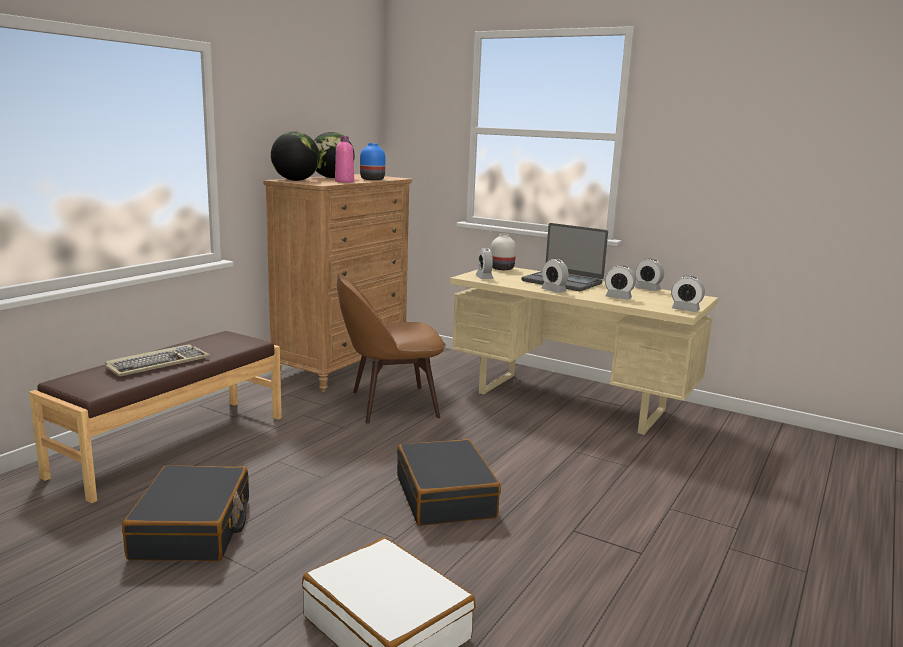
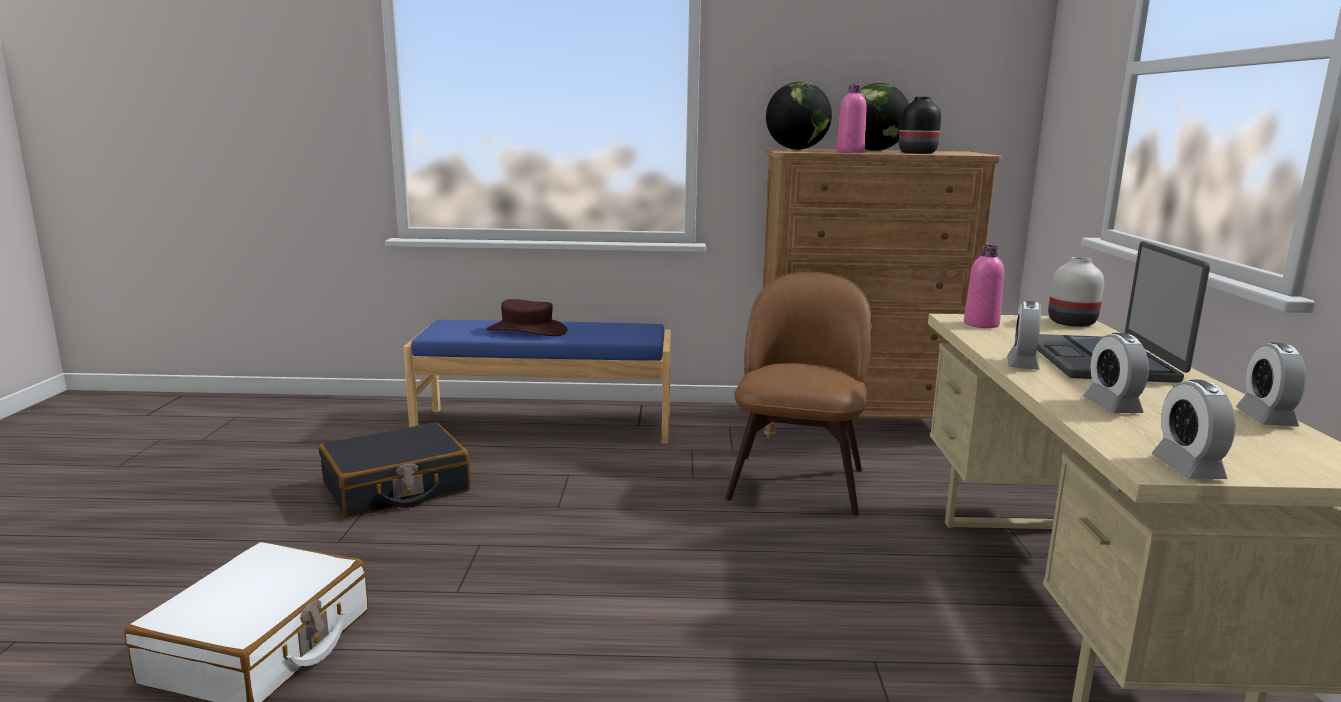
camera: 60 degrees right, 0 degrees up
(158, 364) = (527, 330): keyboard -> brown hat
(172, 445) = (546, 425): brown bench -> blue bench
(372, 179) = (916, 153): blue vase -> black vase
(390, 404) = (797, 481): brown chair -> brown chair turned 60 degrees clockwise
(446, 496) = (589, 593): black suitcase -> none
(484, 277) = (981, 324): alarm clock -> pink bottle

